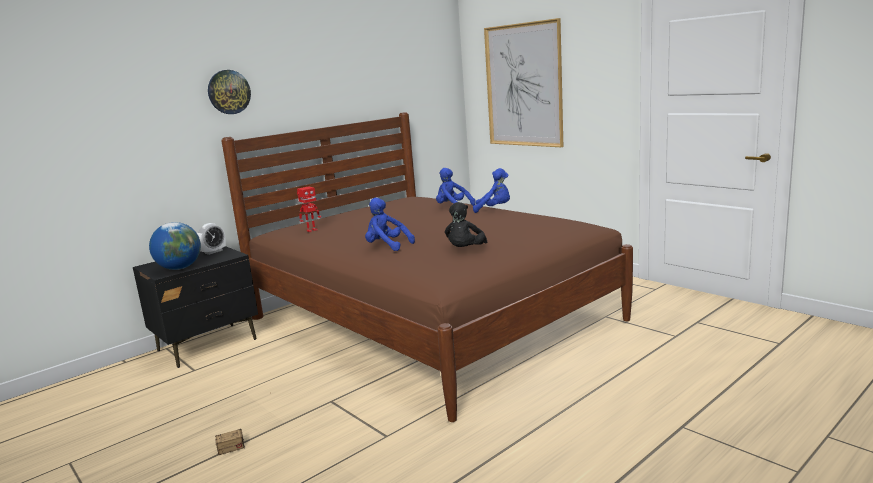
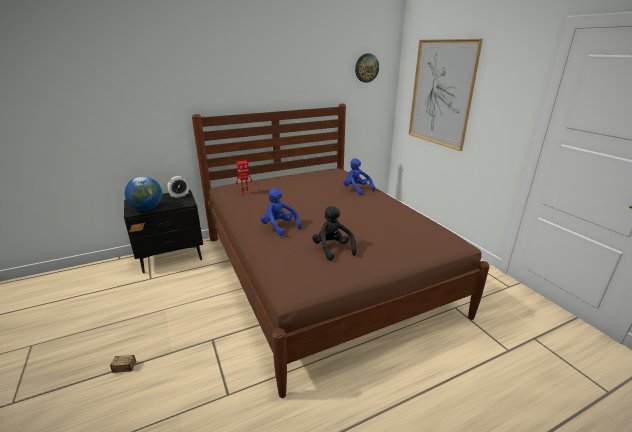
camera: 15 degrees right, 10 degrees up
(229, 92) = (200, 79): wall clock -> wall clock (366, 68)
(465, 251) = (332, 249): black plush toy -> black plush toy turned 120 degrees clockwise
(494, 209) = (386, 199): blue plush toy -> none

